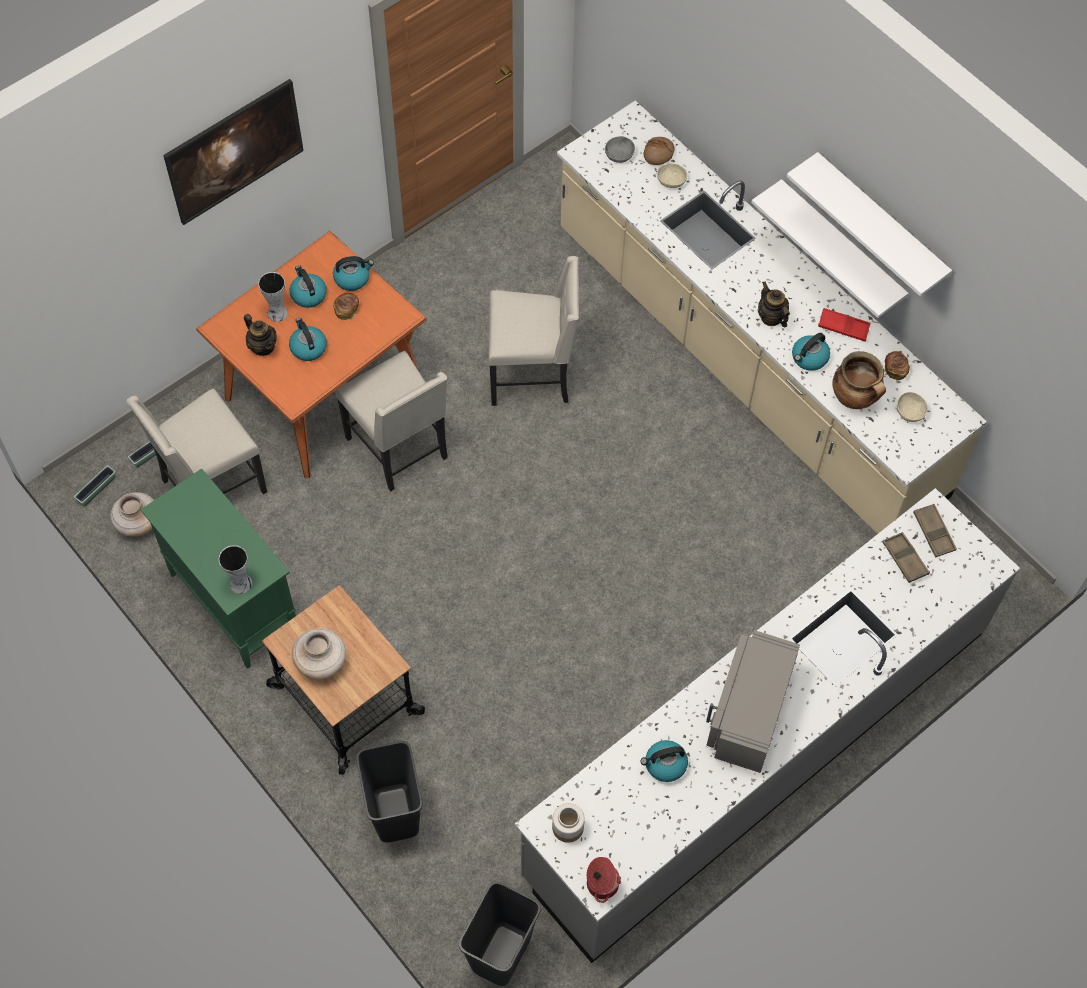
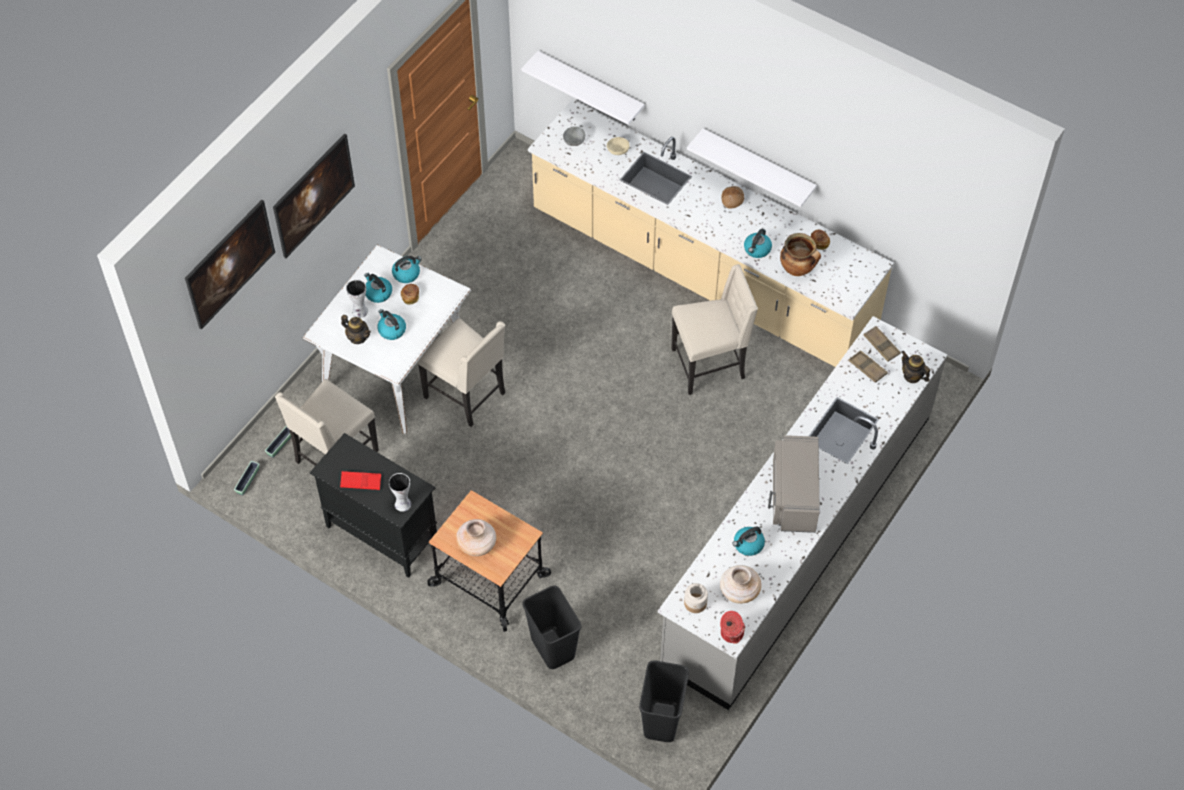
camera: 15 degrees left, 5 degrees down
(93, 235) = (233, 276): none -> picture
(138, 523) = (288, 497): beige vase -> beige vase (739, 592)
(233, 601) = (381, 534): green cabinet -> black cabinet
(324, 392) = (396, 369): orange dining table -> white dining table
(532, 374) = (547, 319): beige chair -> beige chair (710, 364)
(658, 154) = (602, 133): bread -> bread (732, 199)
(771, 317) = (721, 228): teapot -> teapot (912, 376)
(843, 327) = (774, 222): red tray -> red tray (361, 482)
(880, 223) = (786, 140): white shelf -> white shelf (590, 87)
(910, 412) = (839, 269): beige bowl -> none

